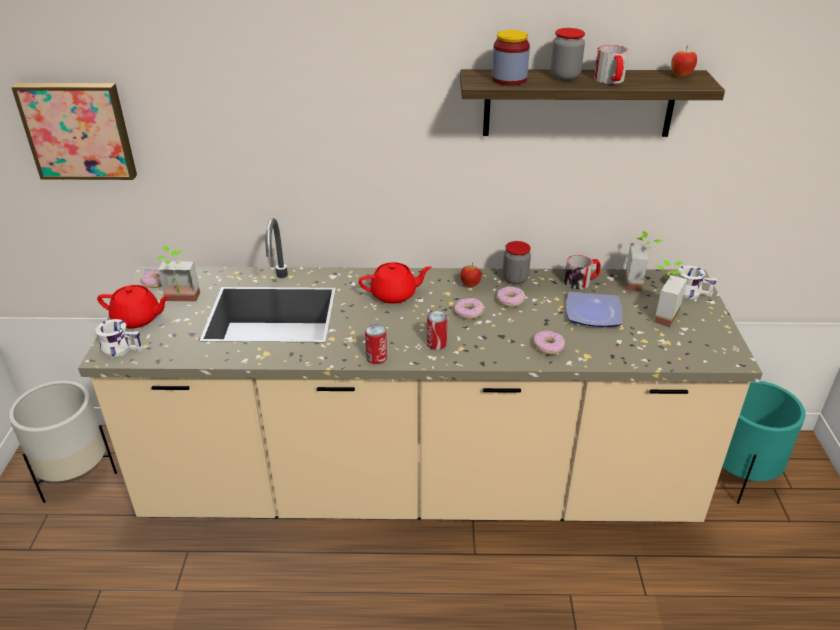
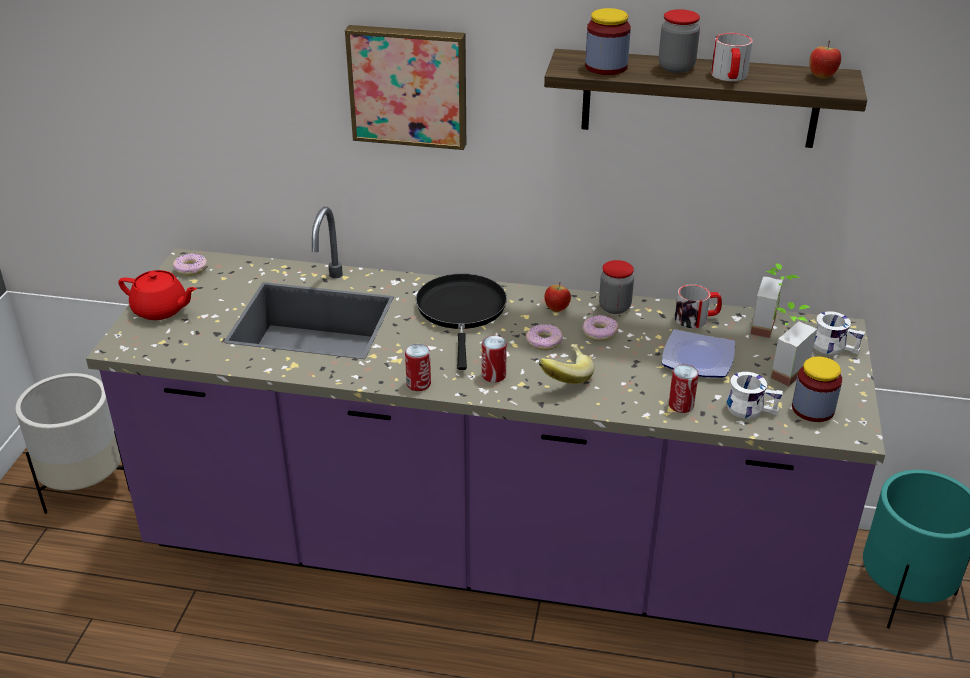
camera: 10 degrees right, 0 degrees up
(79, 130) = (119, 87): picture -> picture (409, 85)
(122, 347) = (137, 340): white mug -> white mug (750, 407)
(181, 300) = (213, 293): potted plant -> none
(394, 295) = (461, 312): red teapot -> black frying pan
(420, 484) = (484, 550): beige counter -> purple counter
(493, 338) = (563, 376): none -> banana
(548, 346) = (627, 393): donut -> none
(593, 351) = (681, 405): none -> can
(695, 343) = (813, 409): none -> jar

